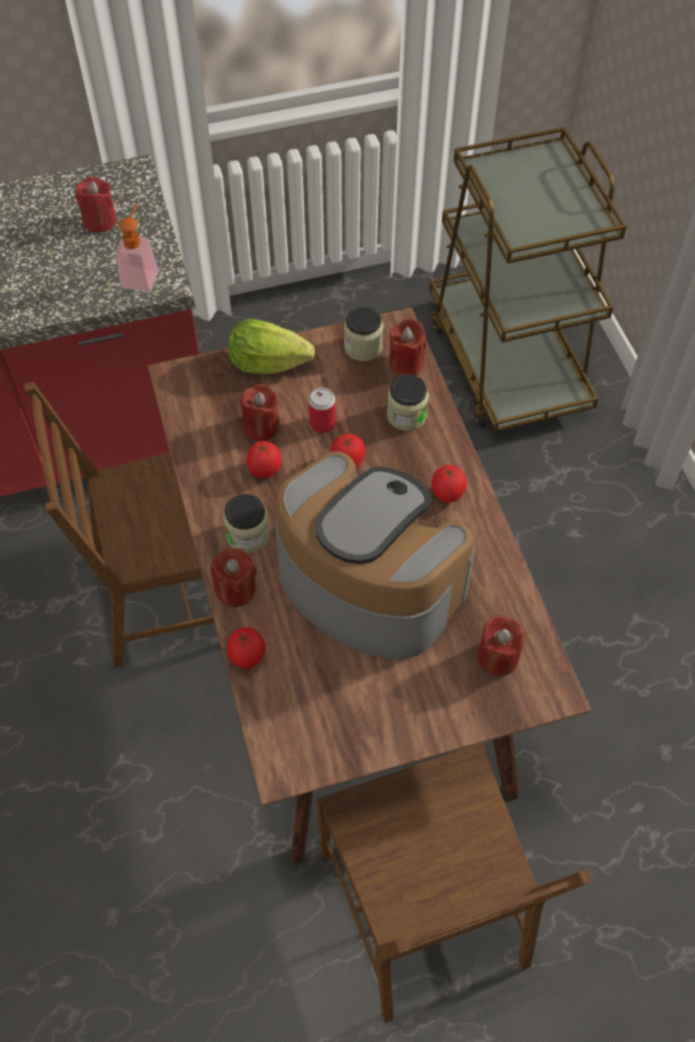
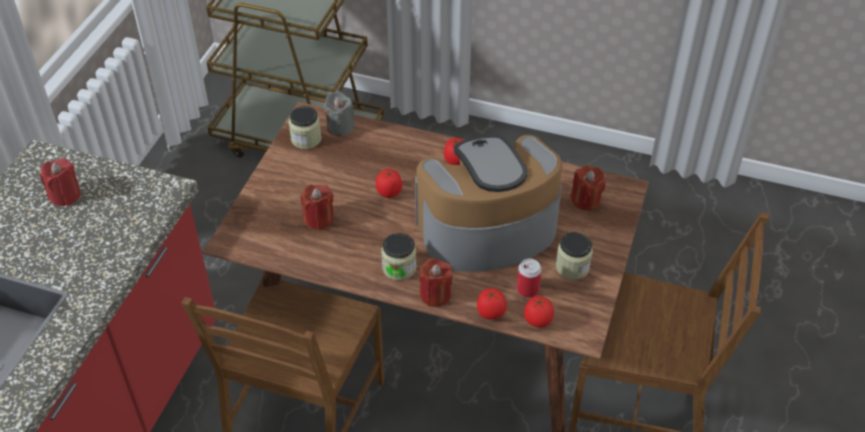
camera: 55 degrees left, 10 degrees down
(142, 275) = (145, 197): soap dispenser -> none
(264, 470) = (355, 235): tomato -> tomato (538, 321)
(268, 363) = (269, 190): lettuce -> none
(322, 423) = (347, 188): can -> can (527, 289)
(406, 363) = (340, 127): red candle -> grey candle
(406, 415) = (380, 148): jar -> jar (572, 267)

